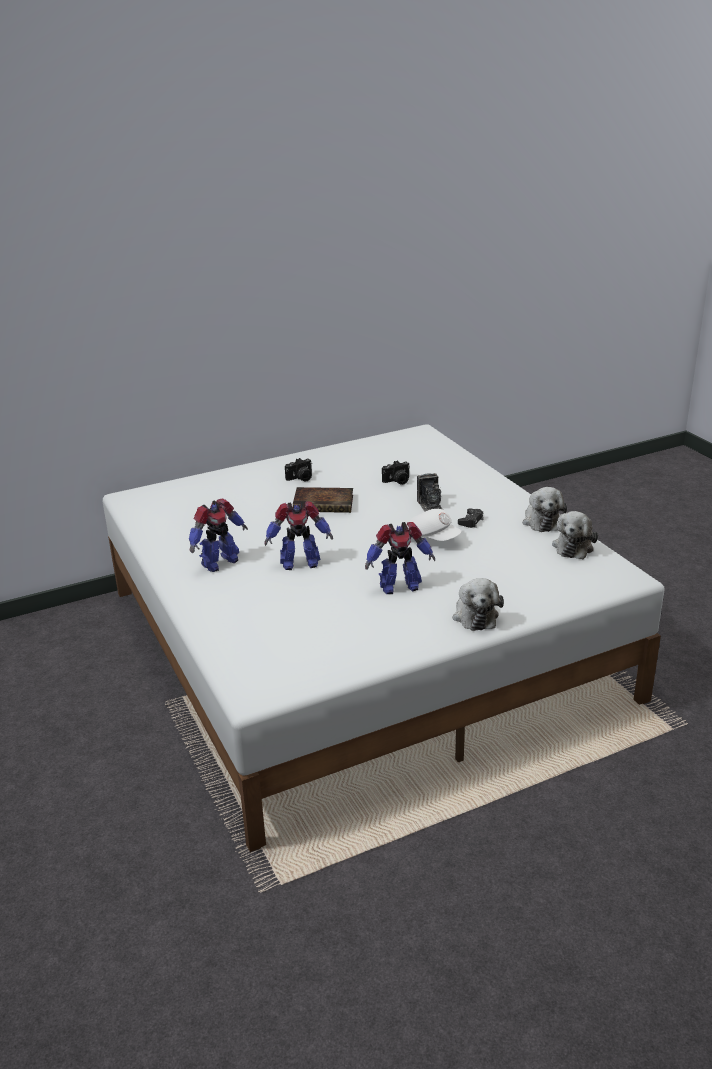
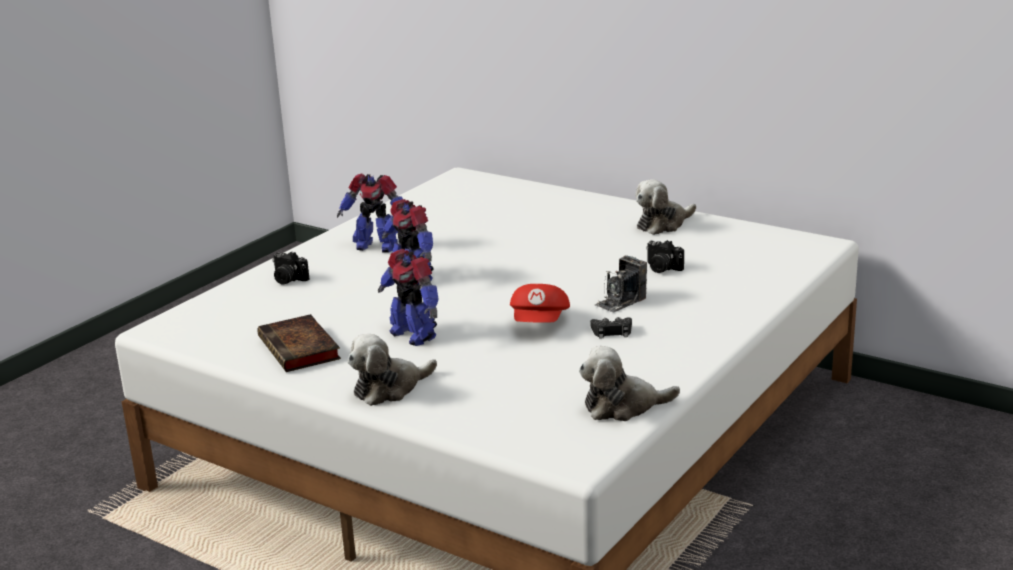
camera: 60 degrees right, 5 degrees down
(301, 478) = (600, 224): camera -> camera (288, 279)
(325, 504) = (556, 251): book -> book (301, 349)
(432, 539) = (540, 323): white cap -> red cap
(541, 521) = (669, 371): plush toy -> plush toy (663, 224)

